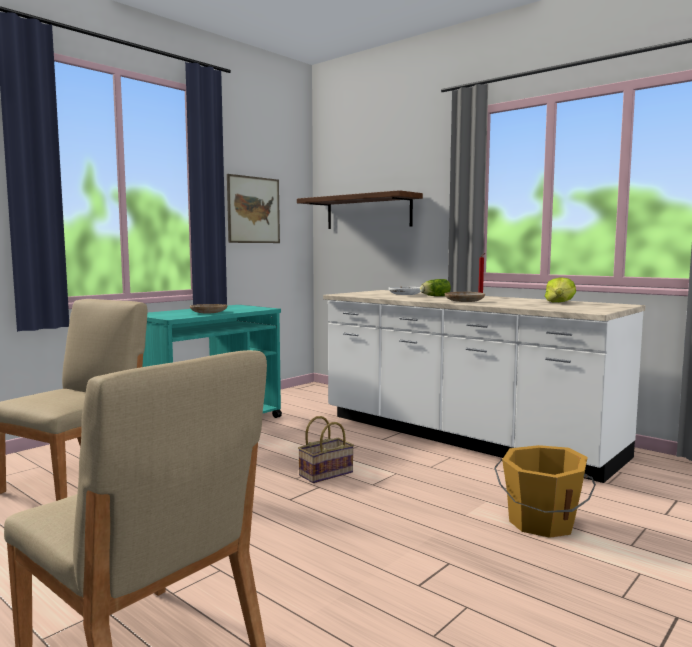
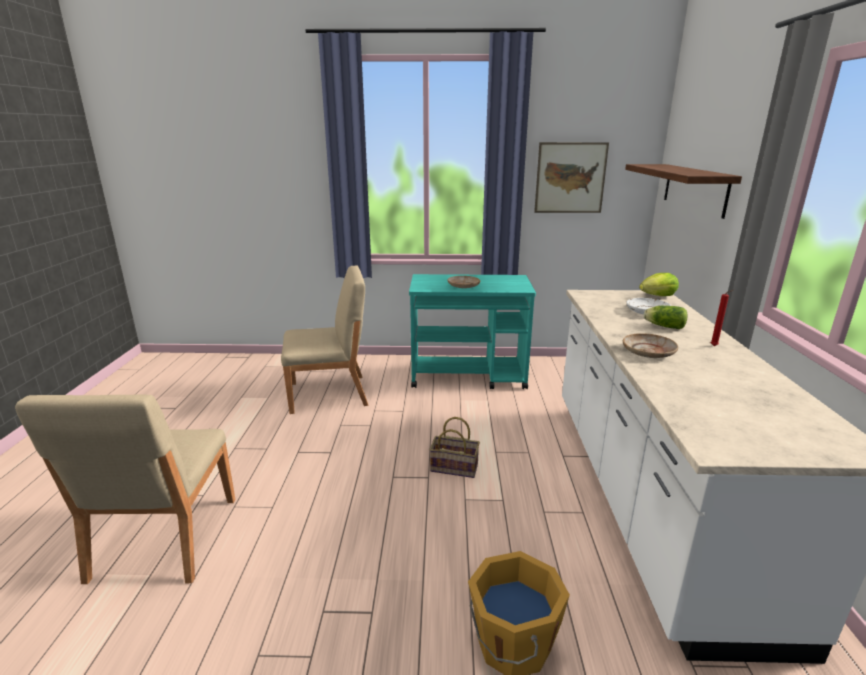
camera: 50 degrees right, 15 degrees up
(560, 302) = (768, 402): lettuce -> lettuce (657, 296)

